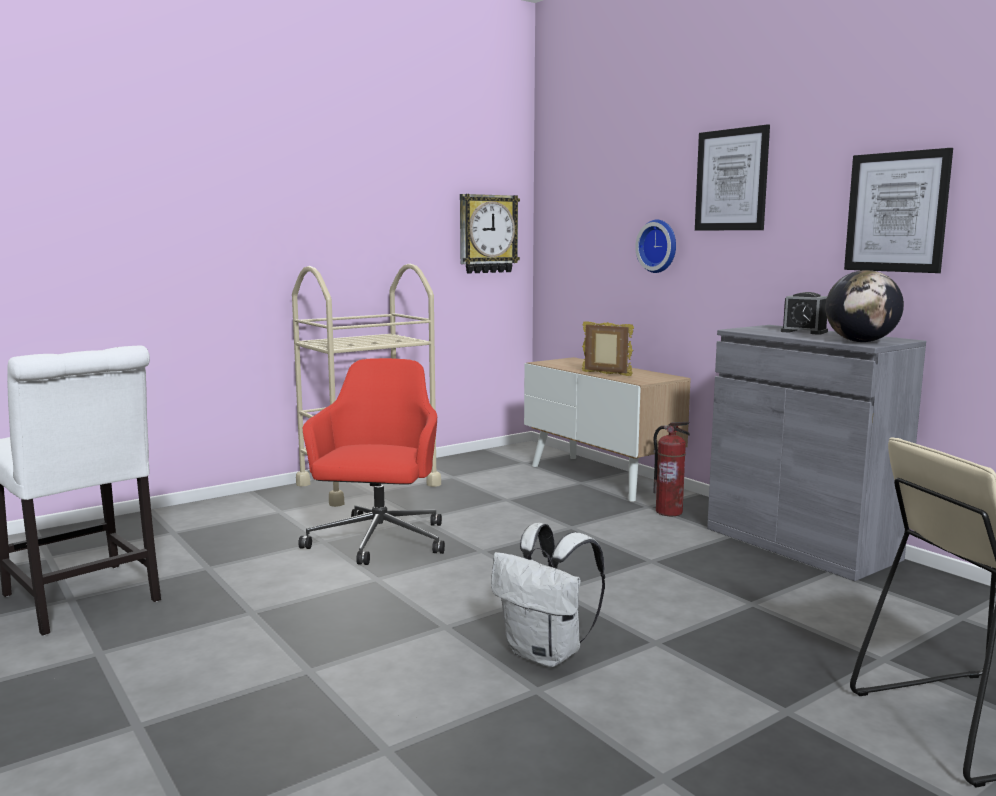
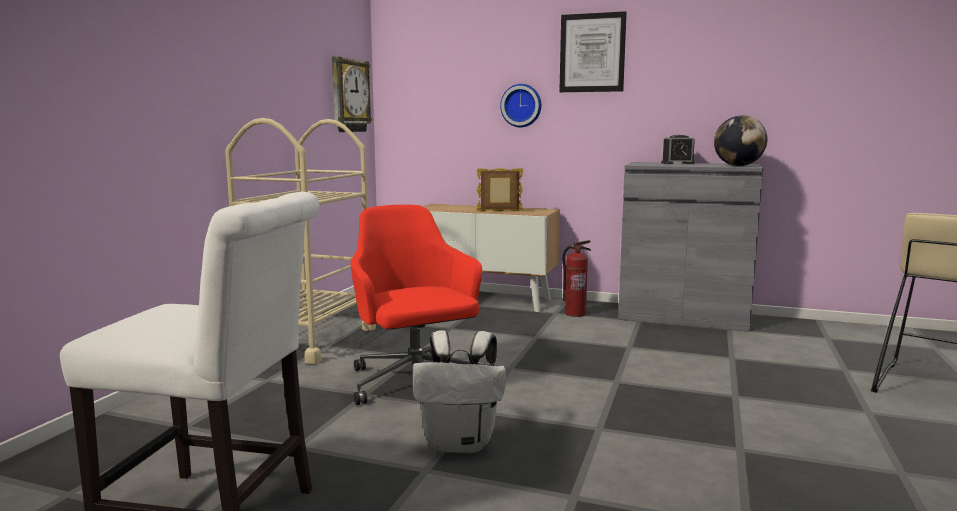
camera: 35 degrees left, 0 degrees up
(546, 654) = (696, 424): white backpack -> white backpack (461, 443)
(896, 212) = (733, 77): picture -> none

